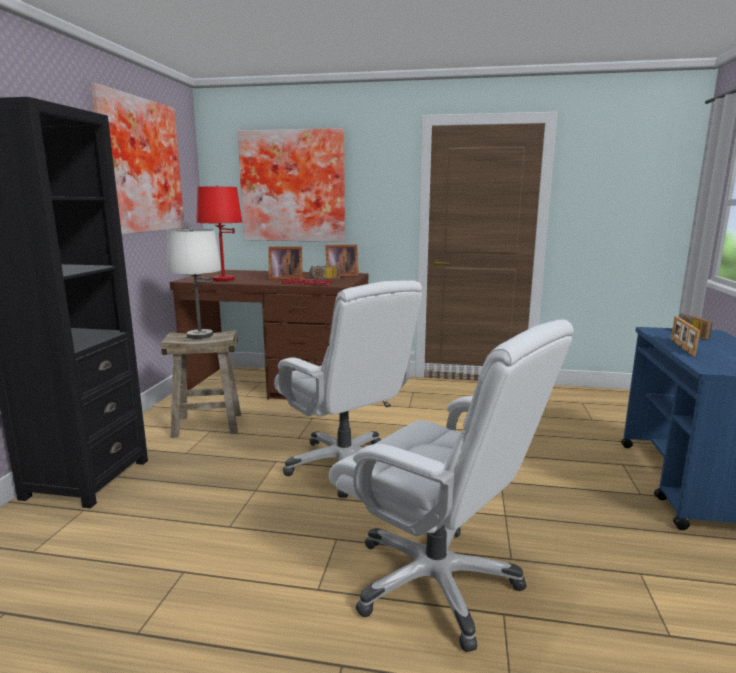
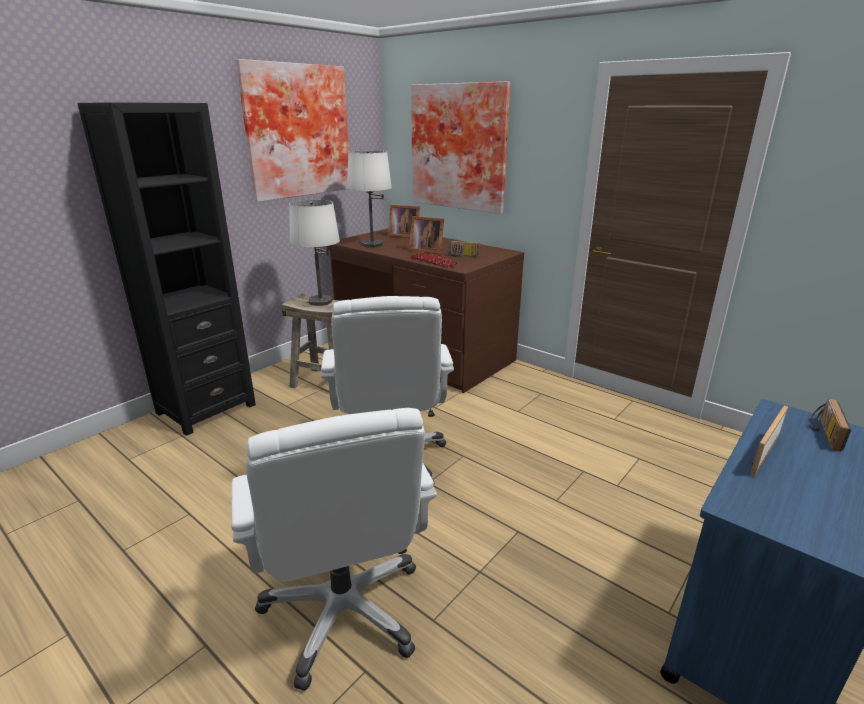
camera: 30 degrees right, 10 degrees up
(223, 279) = (372, 245): red table lamp -> white table lamp
(340, 276) = (486, 253): picture frame -> picture frame (403, 236)

